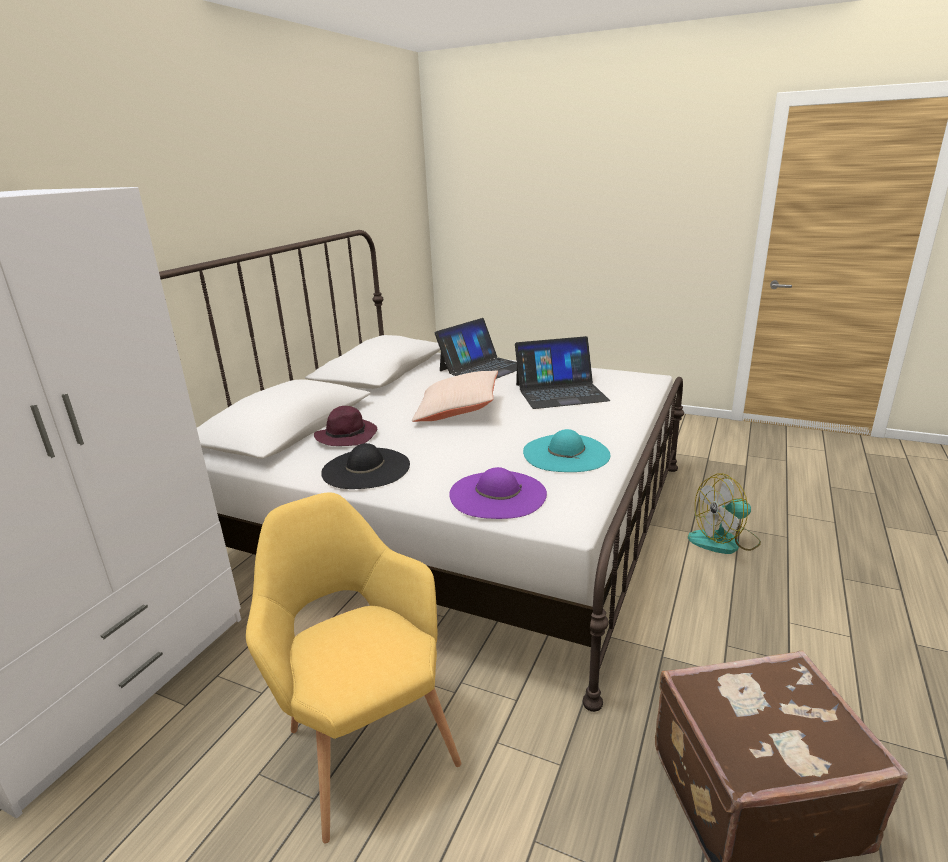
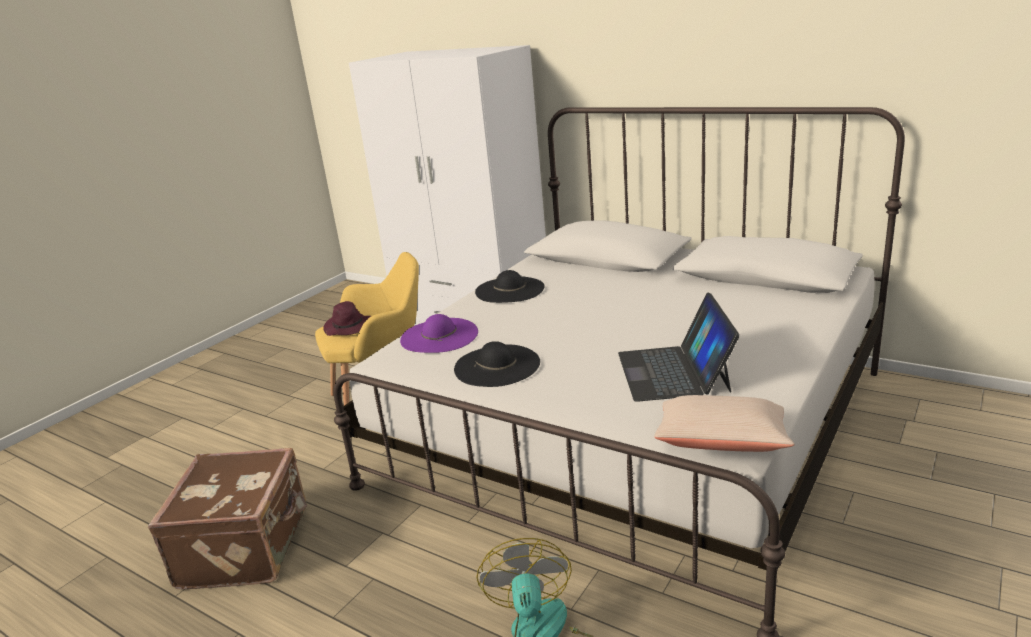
camera: 100 degrees right, 0 degrees up
(347, 436) = (576, 277): purple hat -> purple hat (349, 327)
(457, 410) = (624, 316): beige pillow -> beige pillow (722, 443)
(483, 368) = (776, 325): laptop -> none
(566, 453) = (497, 365): turquoise hat -> black hat

